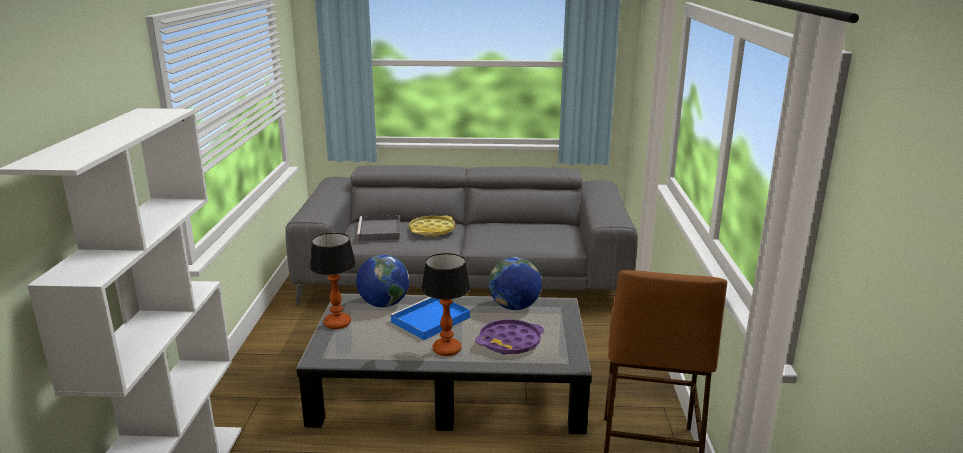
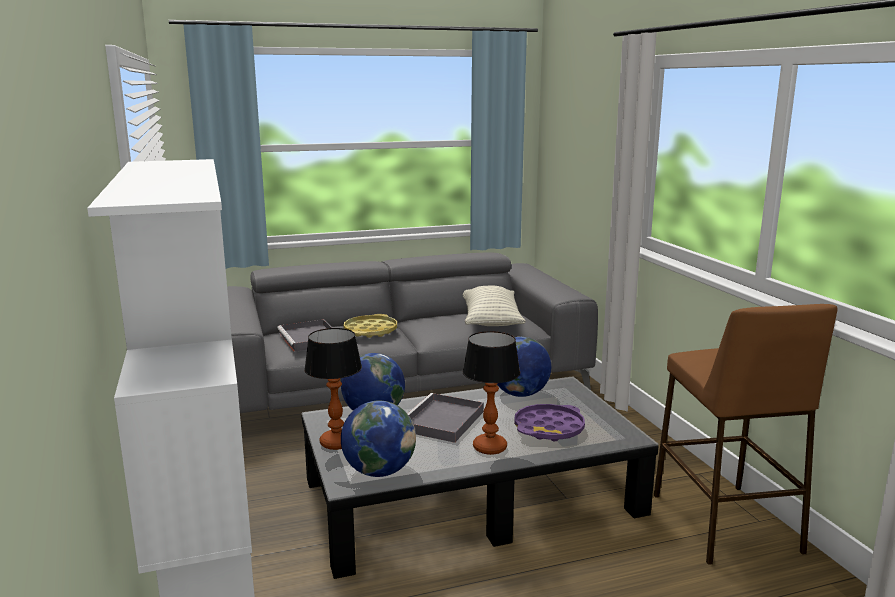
camera: 20 degrees left, 5 degrees down
(348, 352) = (379, 471): none -> globe
(429, 320) = (442, 422): blue tray -> grey tray
(541, 234) = (490, 321): none -> pillow

